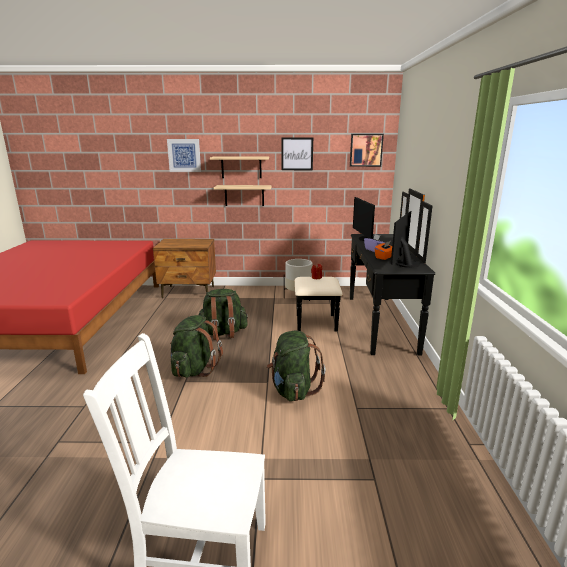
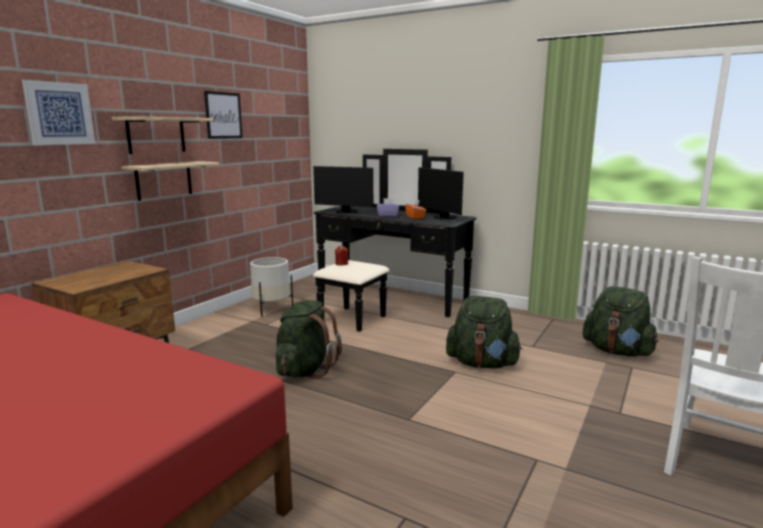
camera: 60 degrees left, 5 degrees down
(194, 369) = (383, 407): green backpack -> green backpack (617, 351)
(366, 150) = (287, 112): picture -> none

